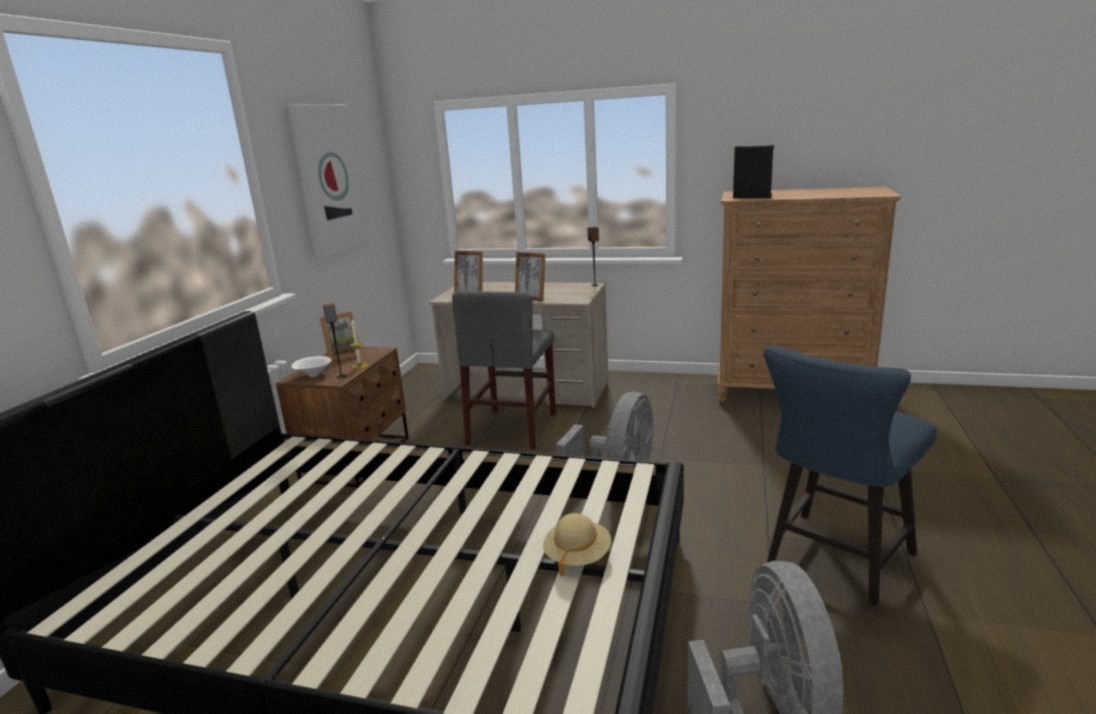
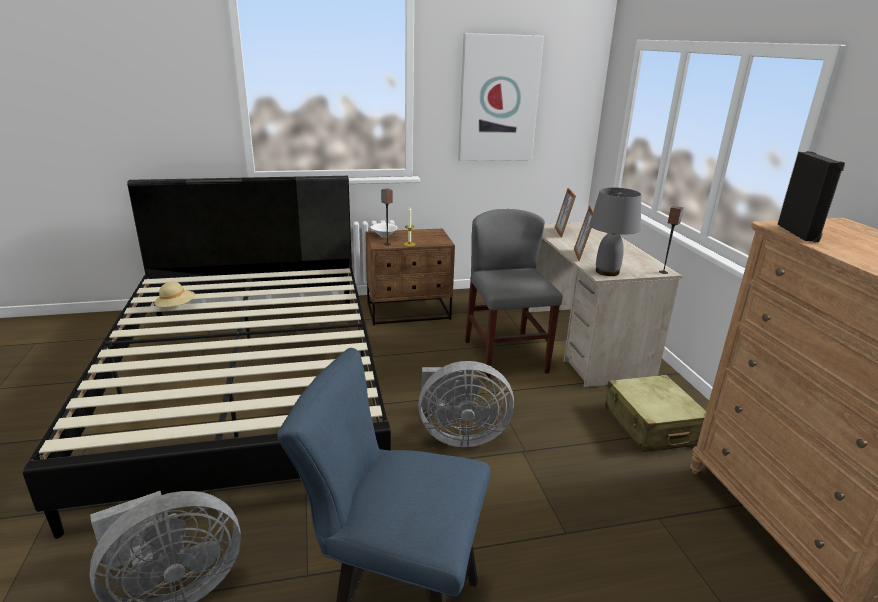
camera: 60 degrees right, 5 degrees up
(343, 355) = (425, 234): picture frame -> none
(512, 428) = (505, 356): grey chair -> grey chair turned 90 degrees clockwise
(575, 298) = (606, 271): none -> grey table lamp
(577, 556) = (227, 407): beige hat -> beige hat (176, 307)
(662, 399) = (652, 425): none -> beige suitcase

